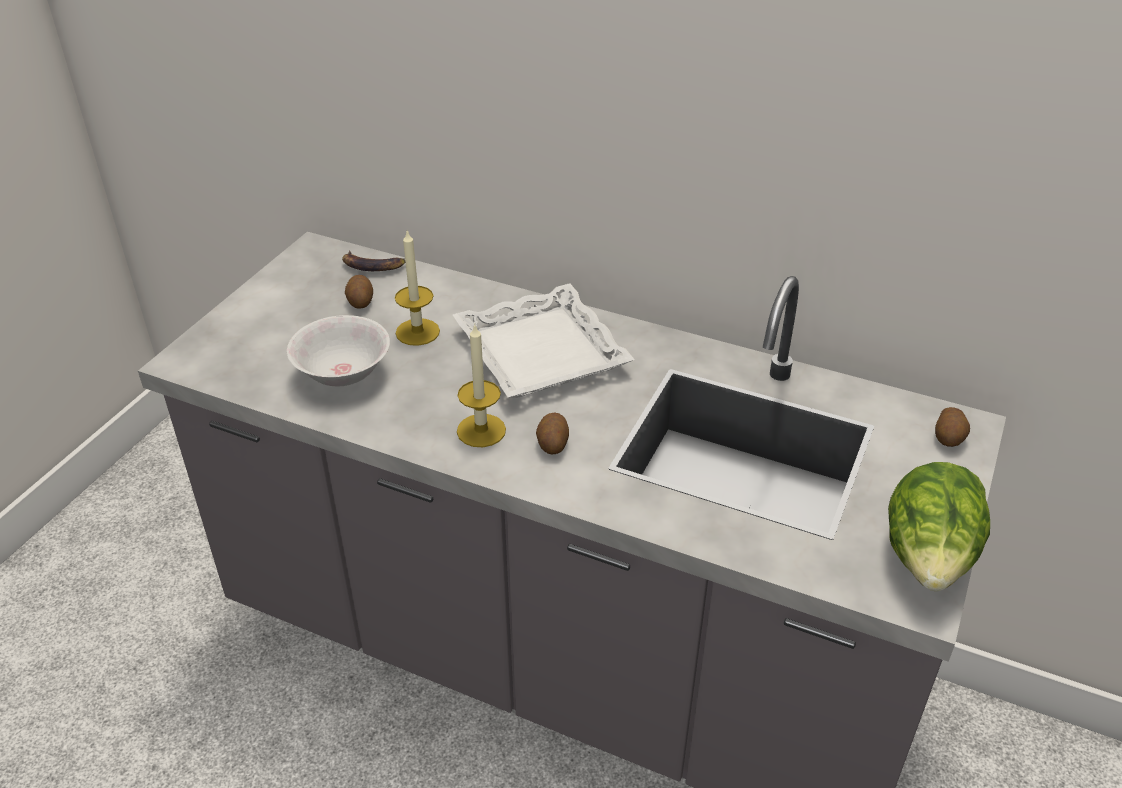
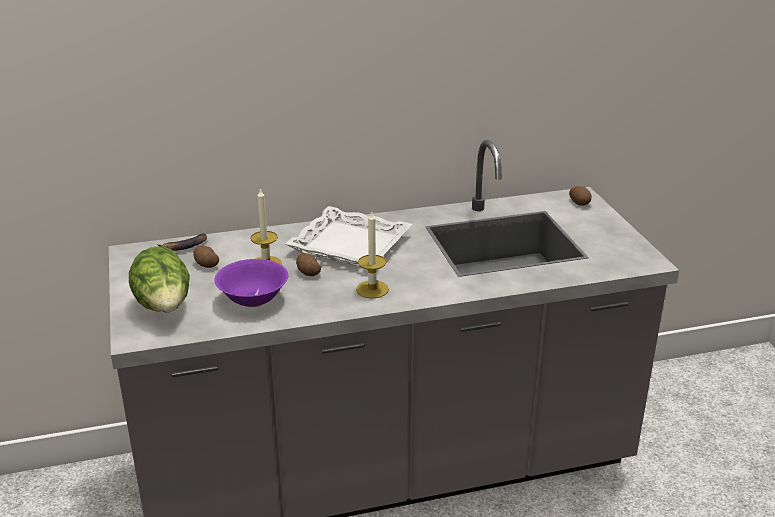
camera: 40 degrees left, 10 degrees down
(342, 374) = (253, 300): white bowl -> purple bowl
(552, 443) = (416, 278): potato -> potato (308, 272)
(928, 559) = (632, 247): lettuce -> lettuce (164, 307)

